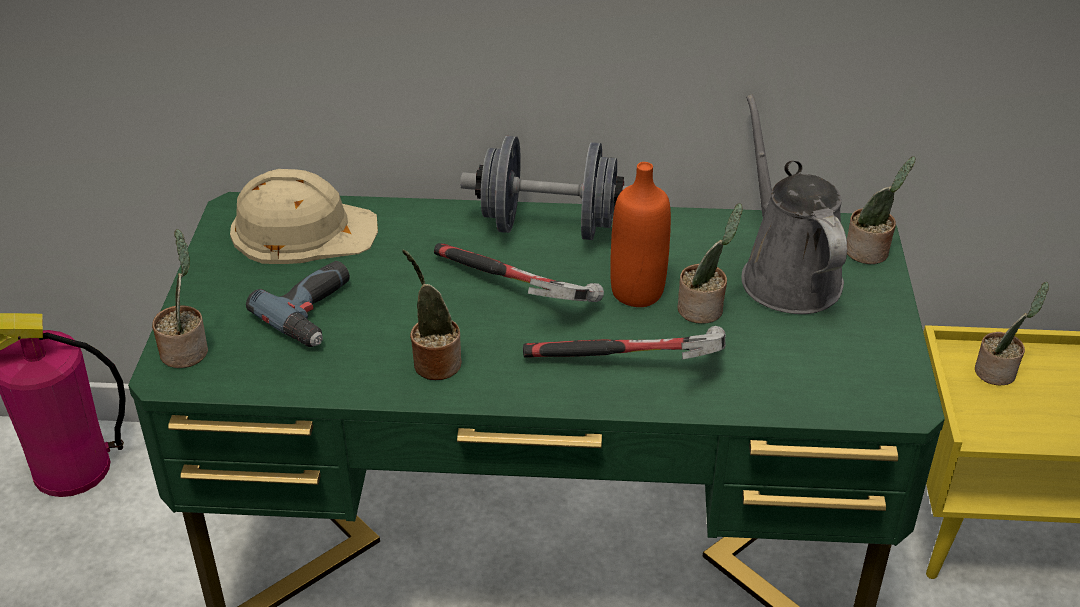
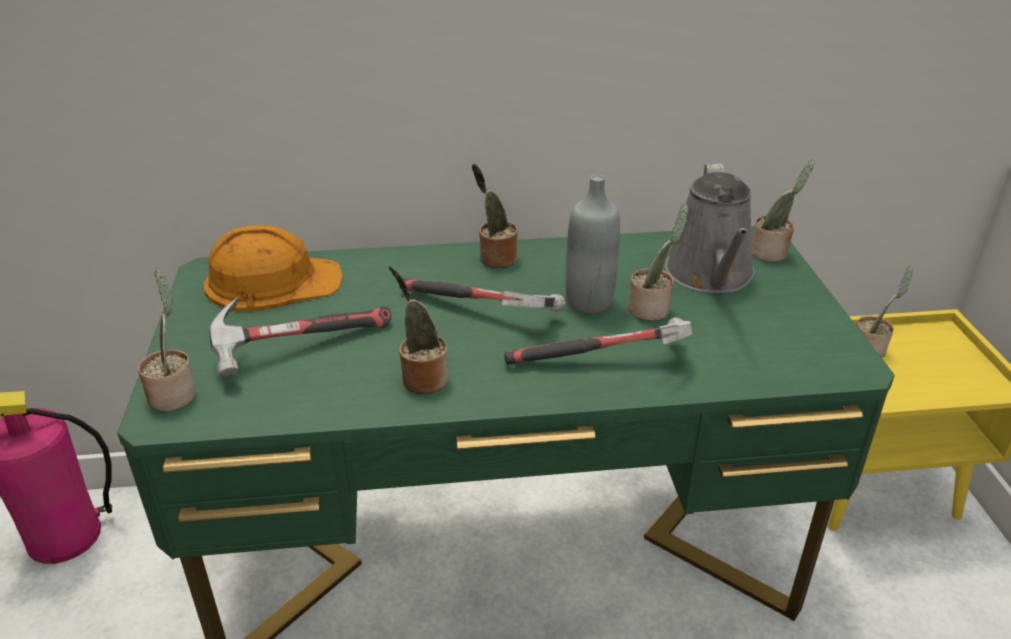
camera: 10 degrees left, 5 degrees down
(302, 230) = (272, 281): beige hard hat -> orange hard hat
(317, 313) = (299, 347): power drill -> hammer
(549, 226) = (495, 258): grey dumbbell -> potted plant
(637, 292) = (589, 301): orange bottle -> grey bottle
(786, 274) = (710, 276): grey watering can -> grey watering can turned 150 degrees counterclockwise

